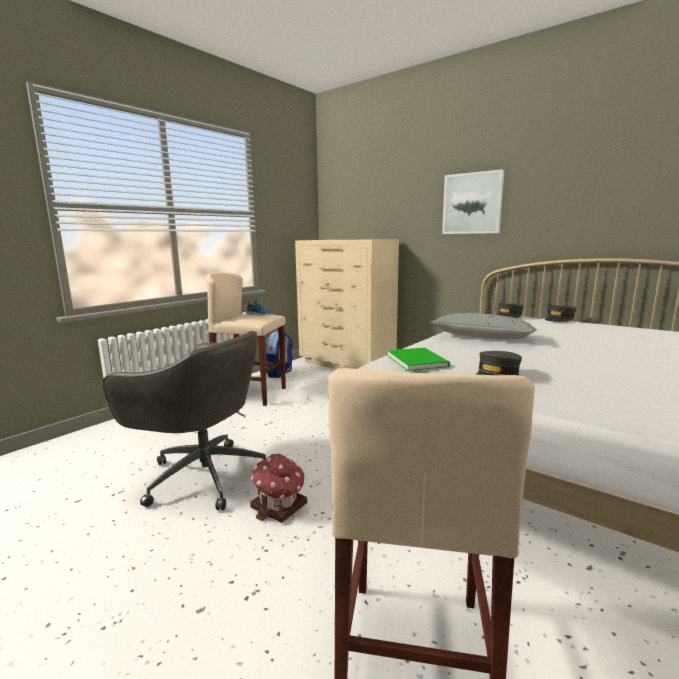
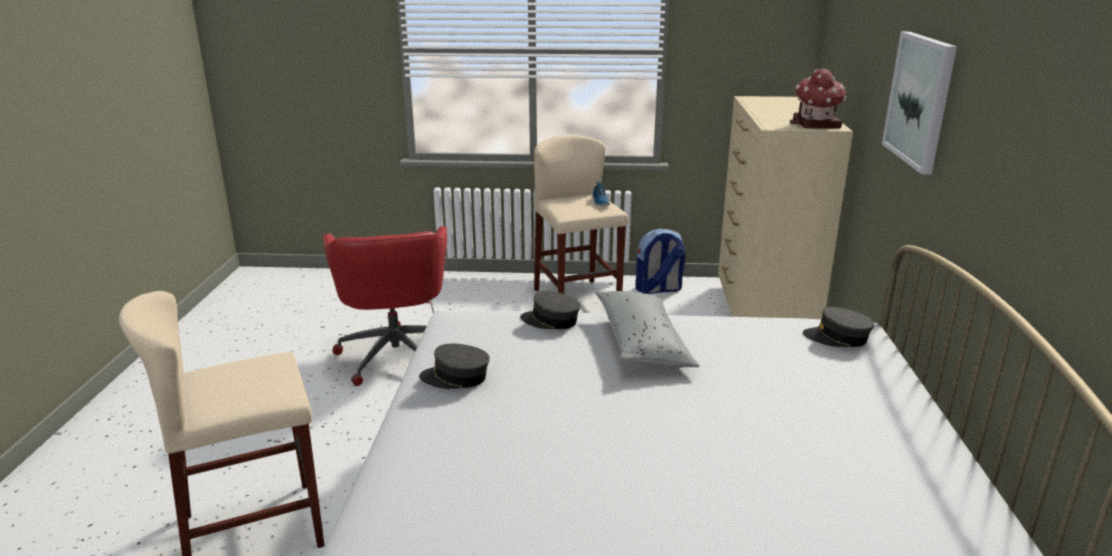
camera: 55 degrees right, 10 degrees up
(203, 475) = (396, 354): grey office chair -> red office chair
(279, 506) = (382, 408): toy house -> toy house (816, 124)
(417, 360) = (480, 328): green book -> none
(559, 319) = (889, 382): grey cap -> grey cap (550, 321)

